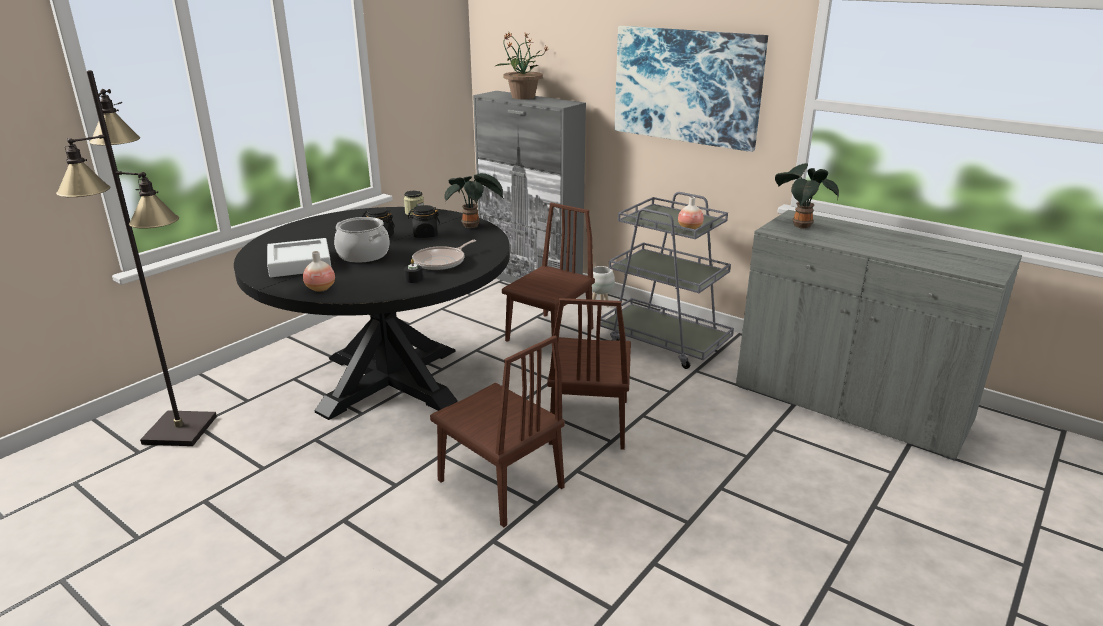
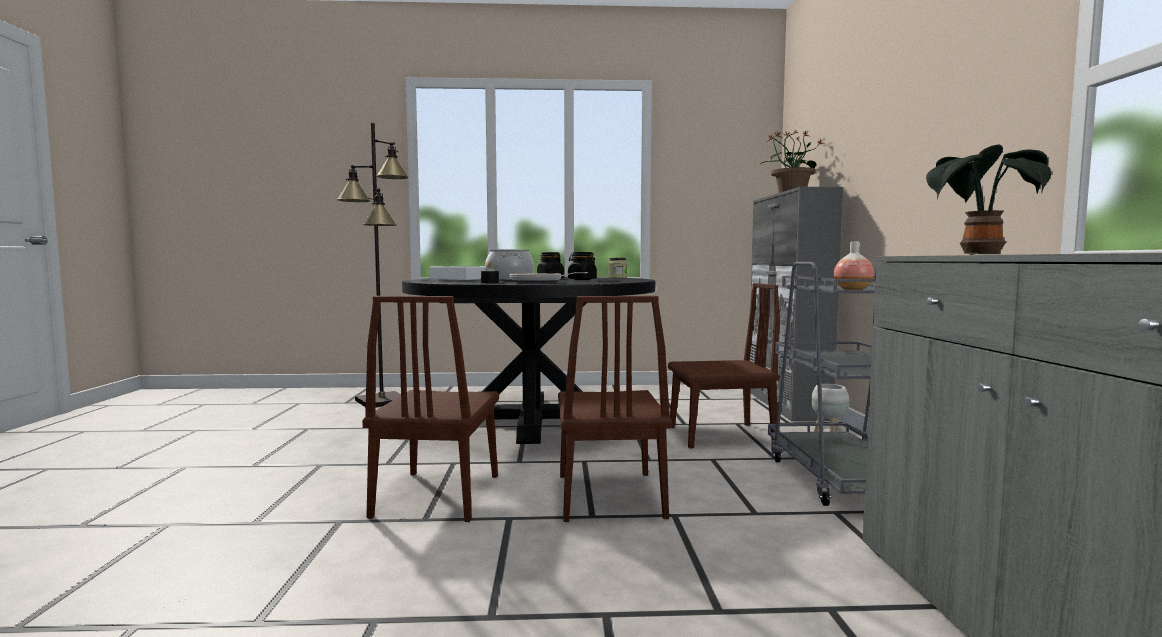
camera: 50 degrees right, 20 degrees down
(320, 289) = (430, 281): vase -> none
(473, 226) = (632, 280): potted plant -> none
(589, 421) = (609, 495): brown chair -> brown chair turned 60 degrees counterclockwise
(686, 86) = (930, 127): picture -> none

